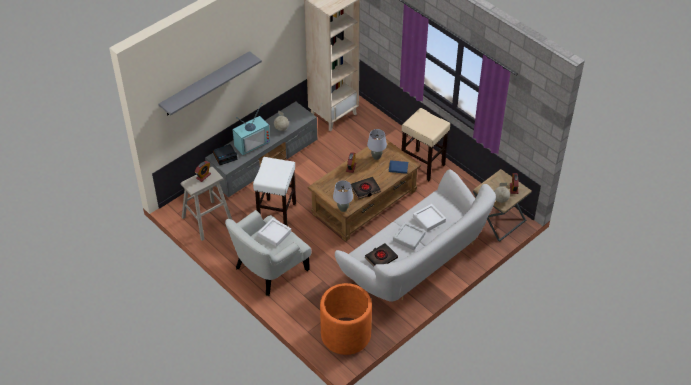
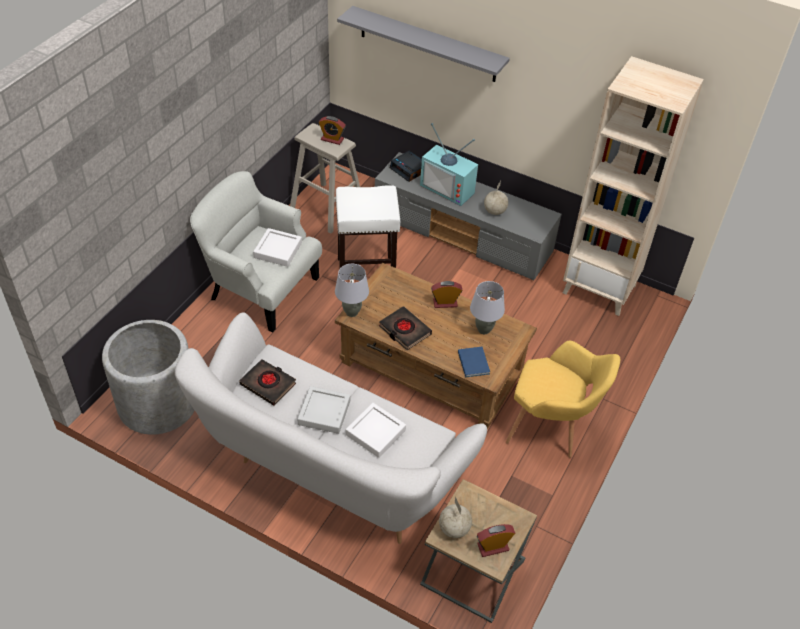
camera: 70 degrees right, 0 degrees up
(345, 334) = (157, 403): orange planter -> grey planter
(423, 165) = (551, 429): beige stool -> yellow armchair

